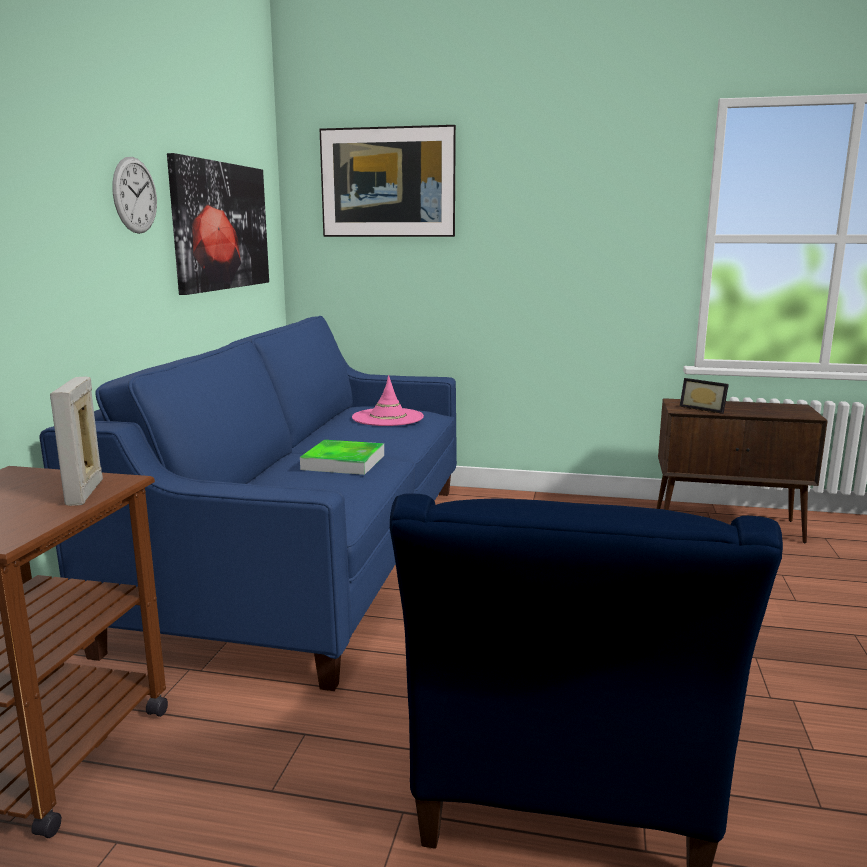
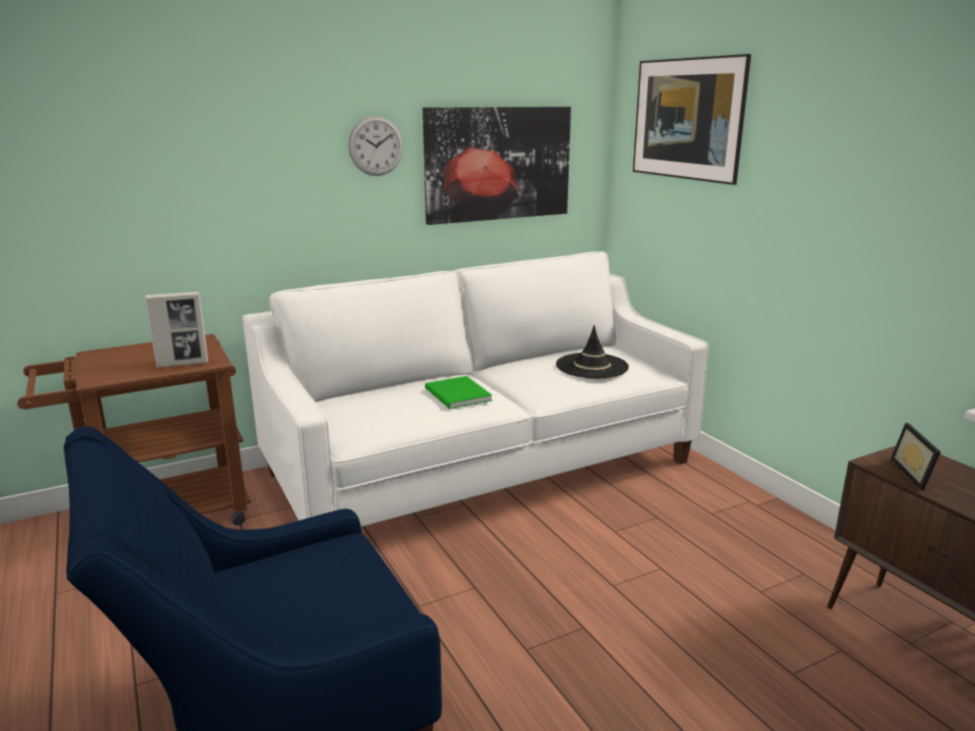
camera: 50 degrees right, 5 degrees up
(84, 493) = (183, 364): picture frame -> picture frame turned 150 degrees counterclockwise
(312, 556) = (481, 467): blue sofa -> white sofa
(343, 462) = (457, 395): tray -> green book
(387, 418) = (592, 366): pink hat -> black hat

